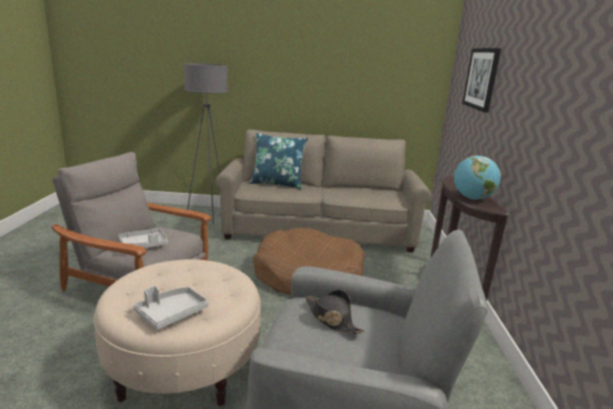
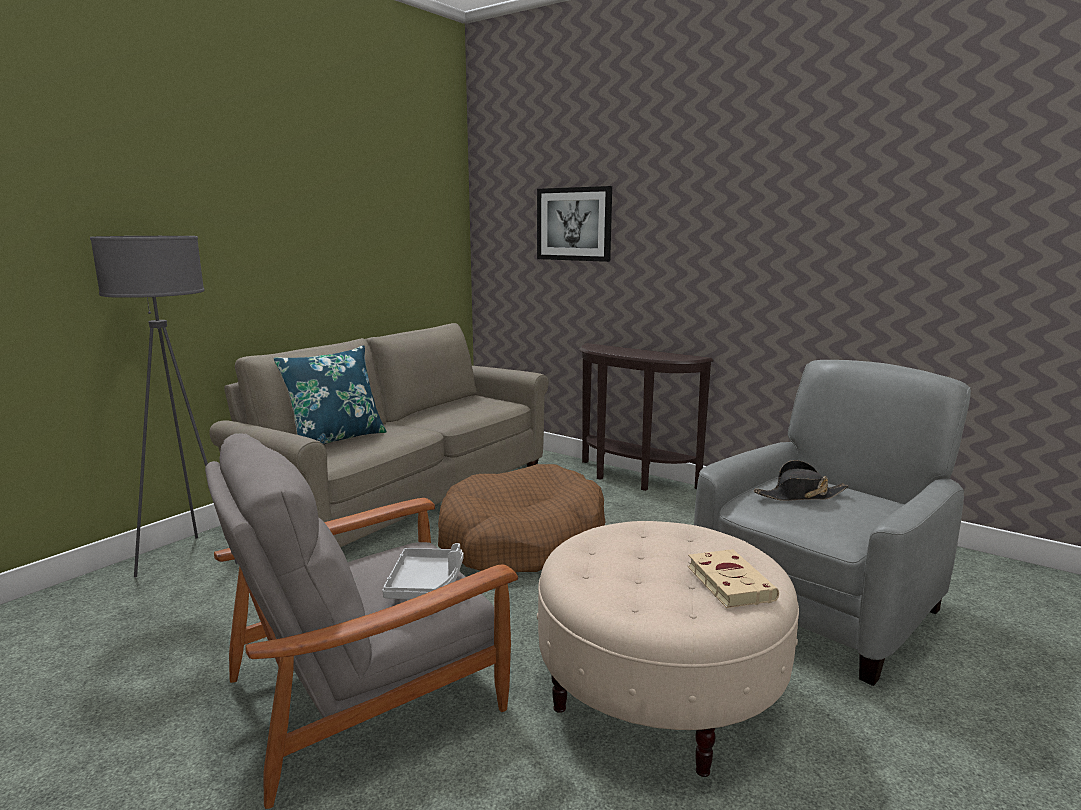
camera: 55 degrees left, 5 degrees down
(171, 313) = (728, 582): grey tray -> beige book
(472, 198) = (662, 356): globe -> none

